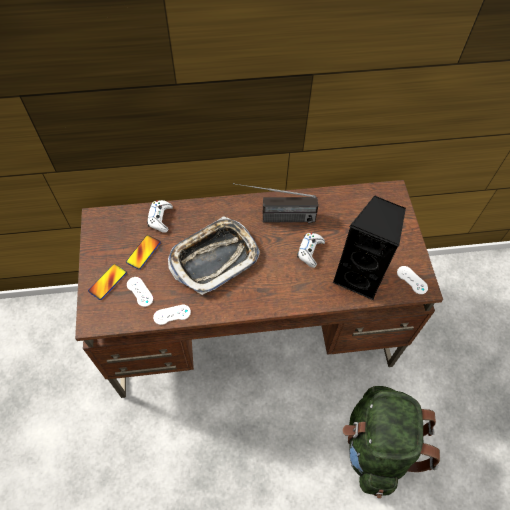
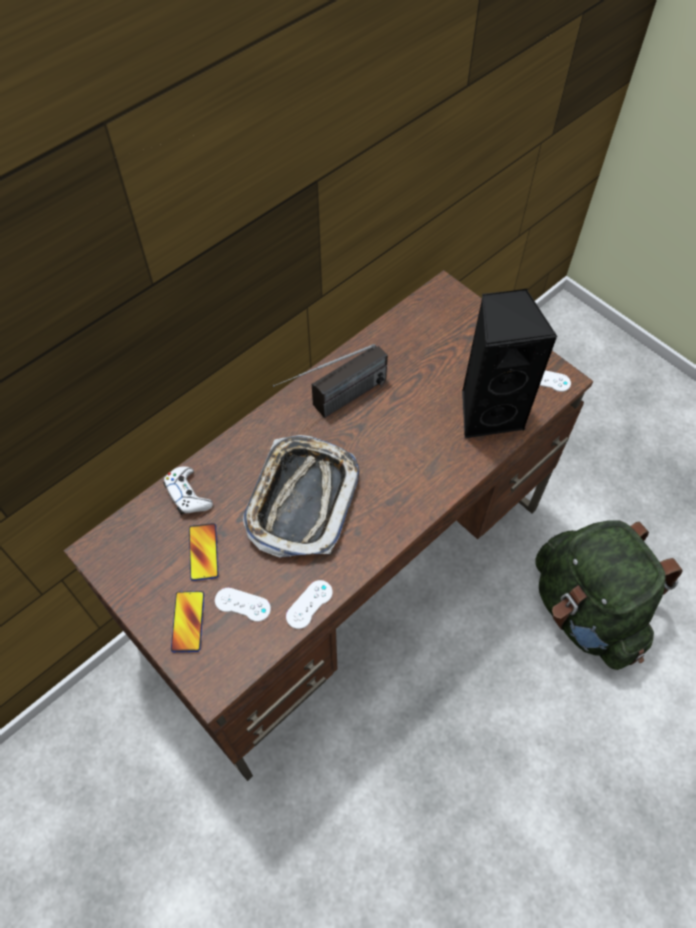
camera: 35 degrees left, 0 degrees up
(310, 251) = (410, 418): white game controller -> none

